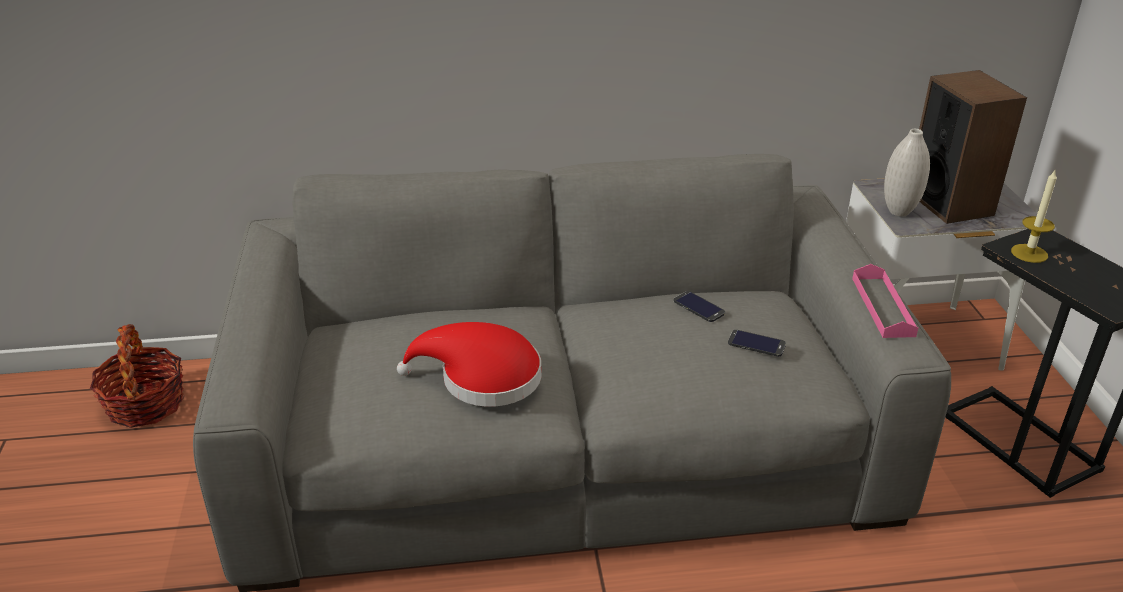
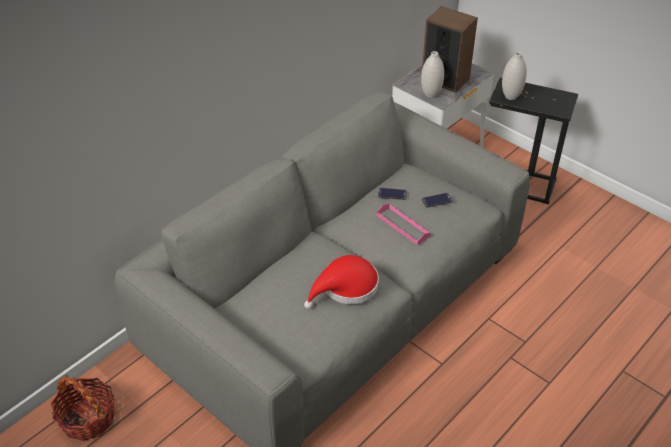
camera: 40 degrees left, 10 degrees up
(882, 306) = (480, 155): pink tray -> pink tray (402, 226)
(1029, 253) = (510, 97): candle -> white vase

